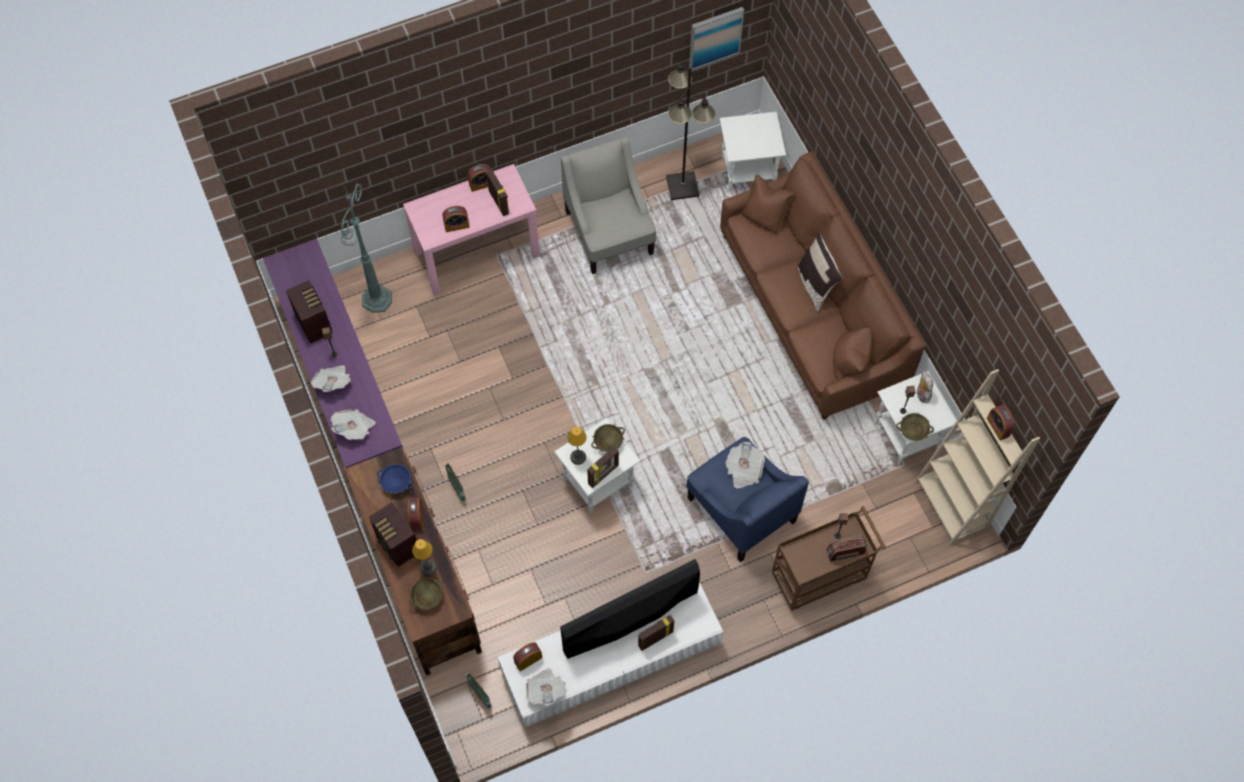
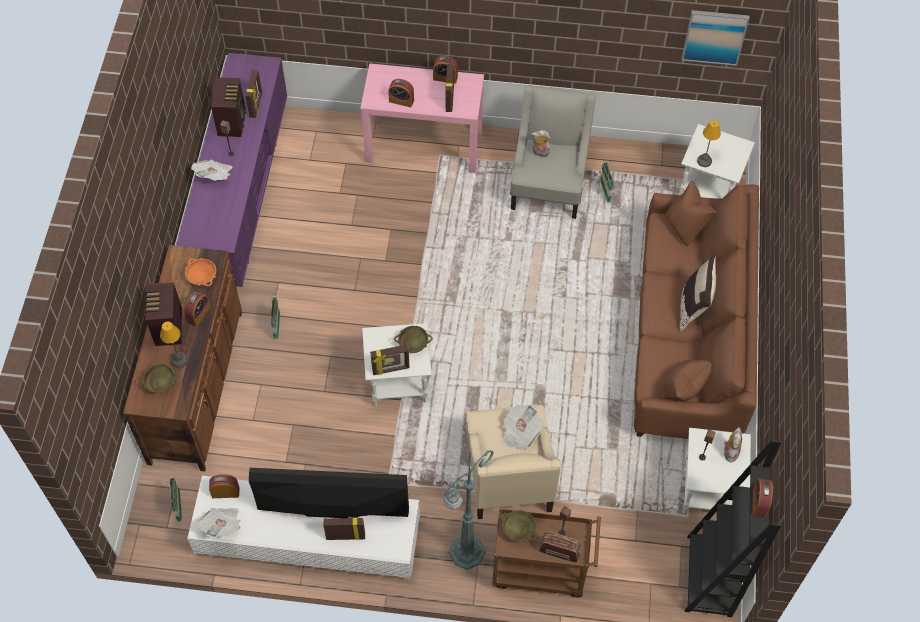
camera: 30 degrees right, 5 degrees down
(325, 295) = (256, 105): none -> picture frame
(355, 428) = (205, 220): newspaper -> none
(376, 301) = (316, 143): green floor lamp -> green floor lamp (465, 553)
(396, 483) = (202, 278): blue bowl -> orange bowl
(578, 457) = (378, 343): table lamp -> table lamp (704, 161)
(600, 211) = (540, 153): none -> plush toy
(662, 216) = (605, 192): none -> basket
(683, 186) = (640, 175): black floor lamp -> none
(740, 510) = (508, 474): blue armchair -> beige armchair
(913, 431) = (699, 480): beige bowl -> beige bowl (518, 530)
(951, 504) = (710, 576): beige bookcase -> black bookcase

